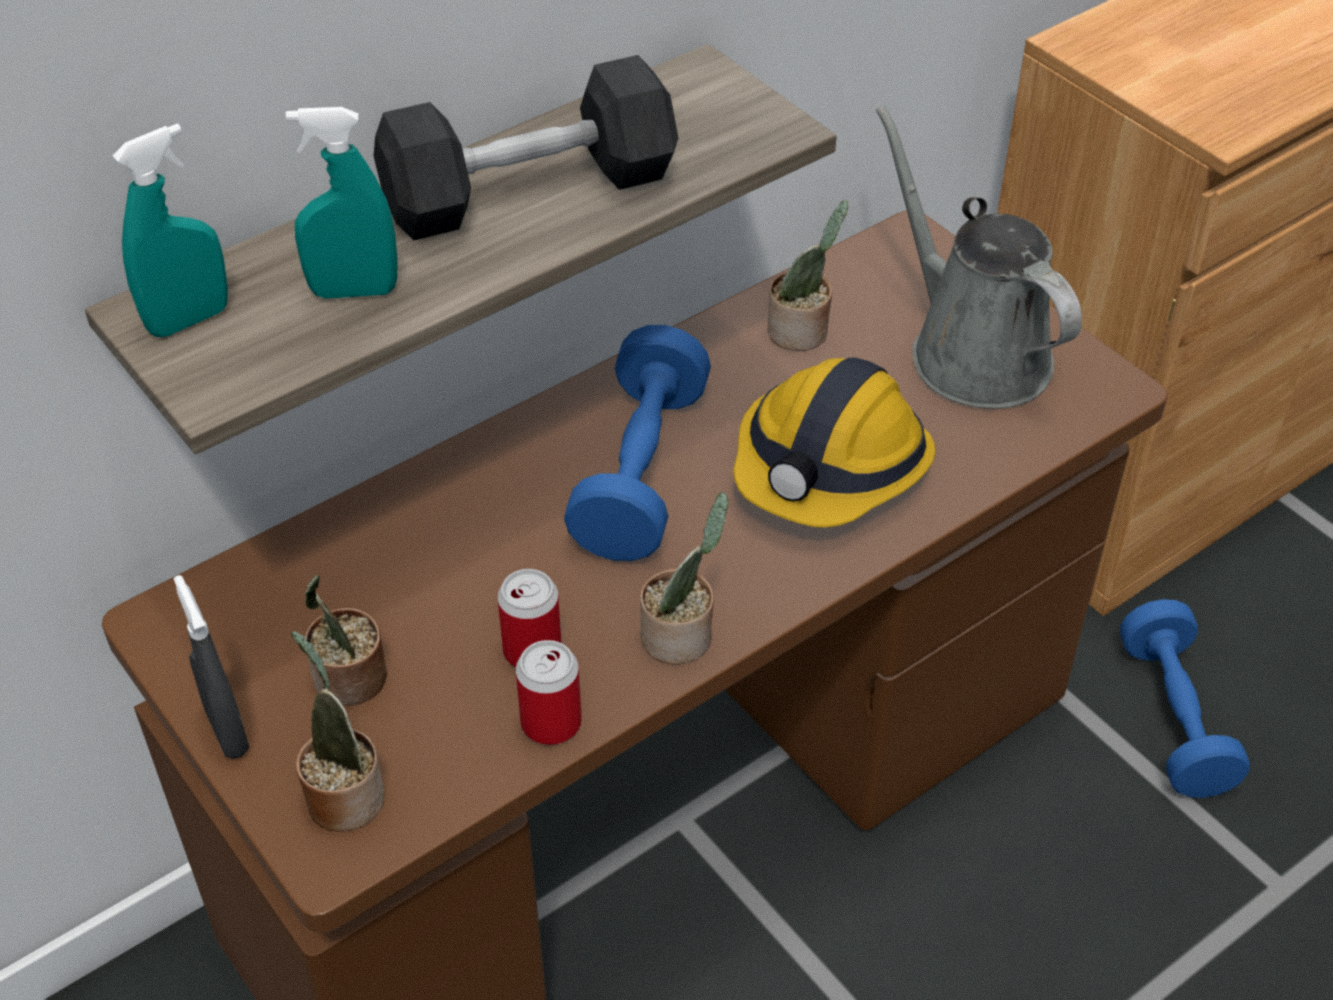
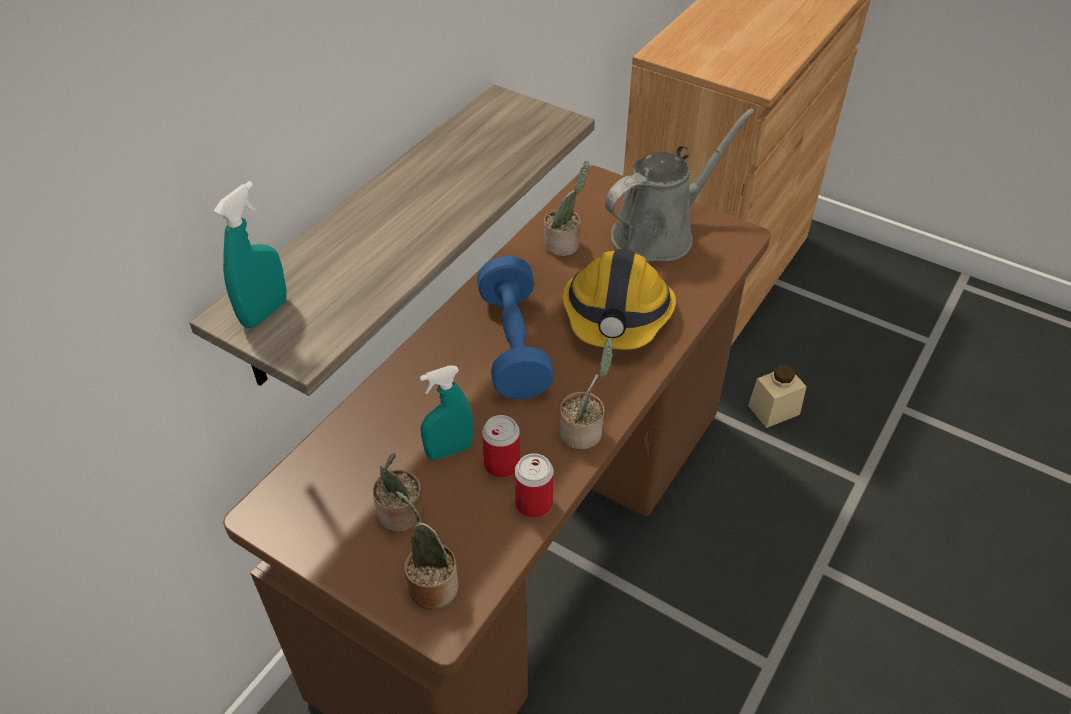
camera: 20 degrees left, 0 degrees up
(227, 731) = (339, 569): grey spray bottle -> none
(354, 291) = (362, 270): turquoise spray bottle -> turquoise spray bottle (449, 450)
(529, 191) = (437, 187): grey dumbbell -> none
(971, 350) = (659, 233): grey watering can -> grey watering can turned 105 degrees clockwise
(1174, 719) = (773, 410): blue dumbbell -> beige jar

